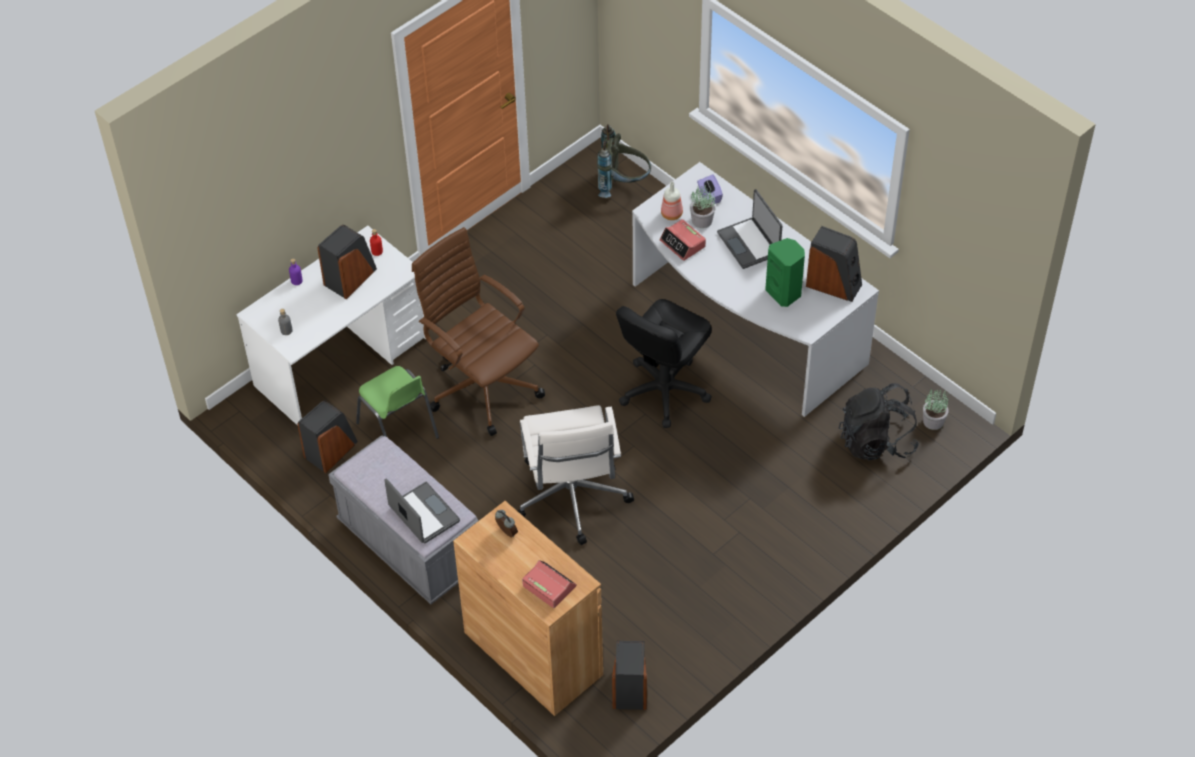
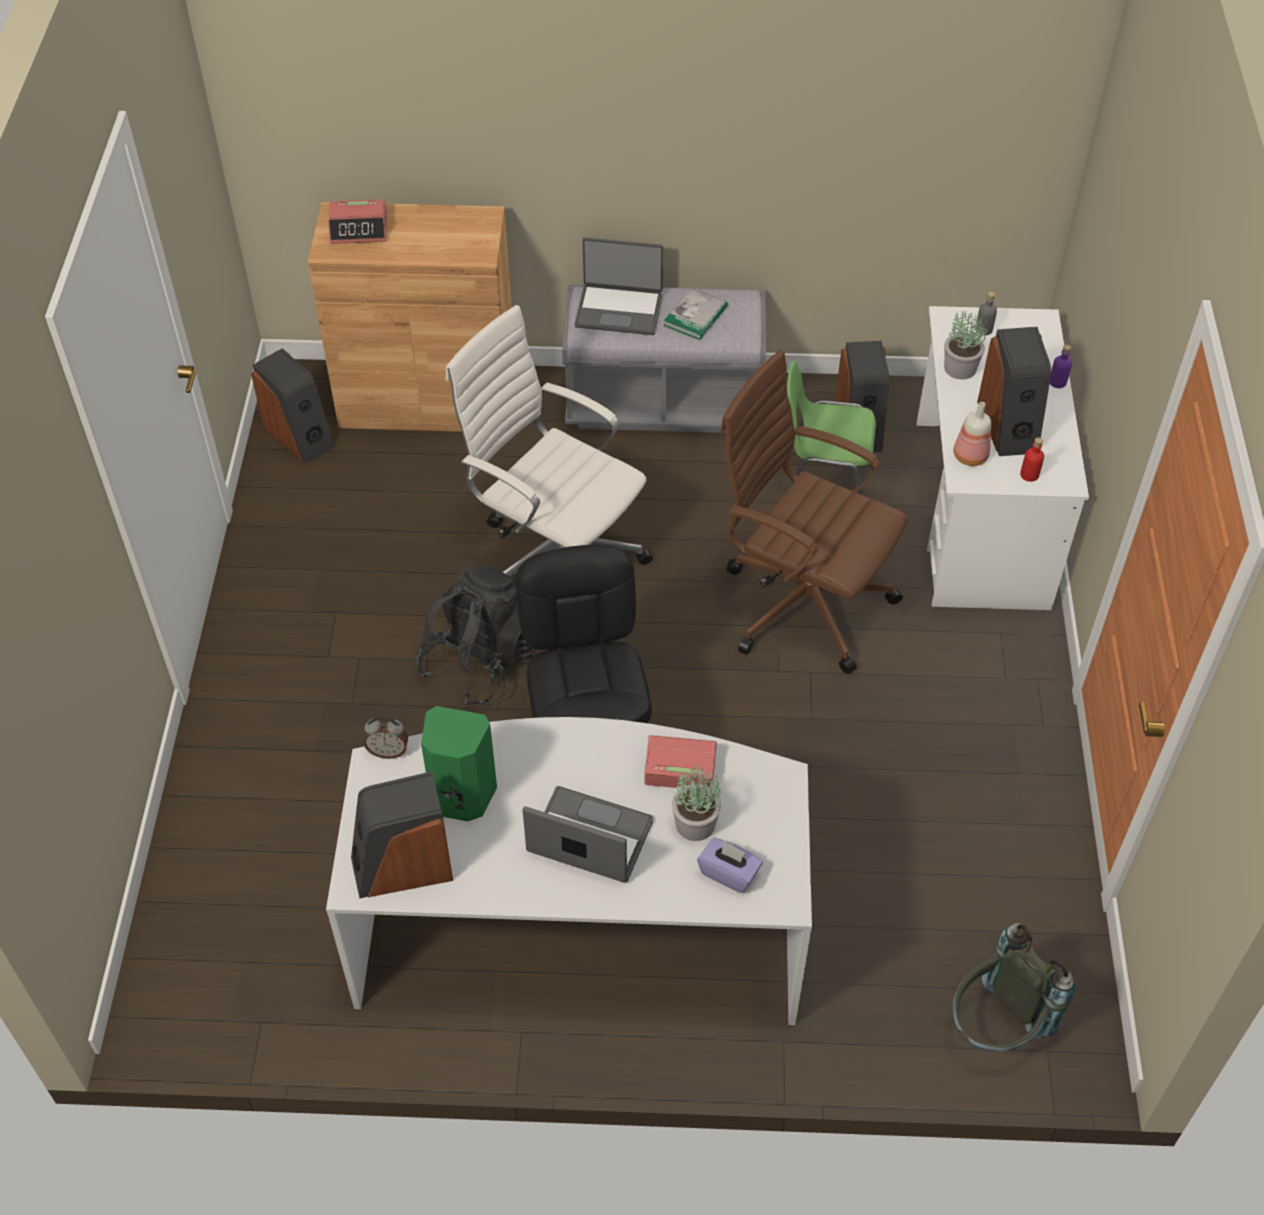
camera: 135 degrees right, 0 degrees up
(389, 479) = (695, 316): none -> book
(482, 386) = (802, 602): brown office chair -> brown office chair turned 150 degrees counterclockwise
(506, 533) = (458, 242): alarm clock -> alarm clock (388, 751)
(672, 214) = (747, 801): bottle -> bottle (970, 457)
(876, 441) = (248, 896): black backpack -> black backpack (480, 661)
(933, 421) = (189, 989): potted plant -> potted plant (960, 368)

